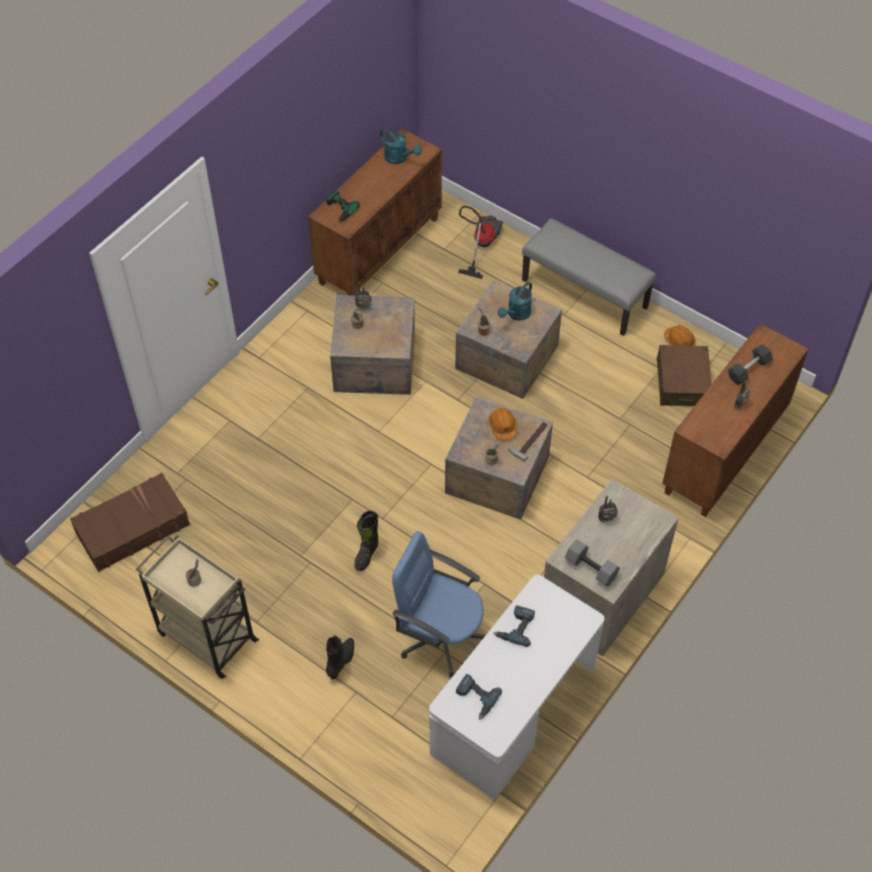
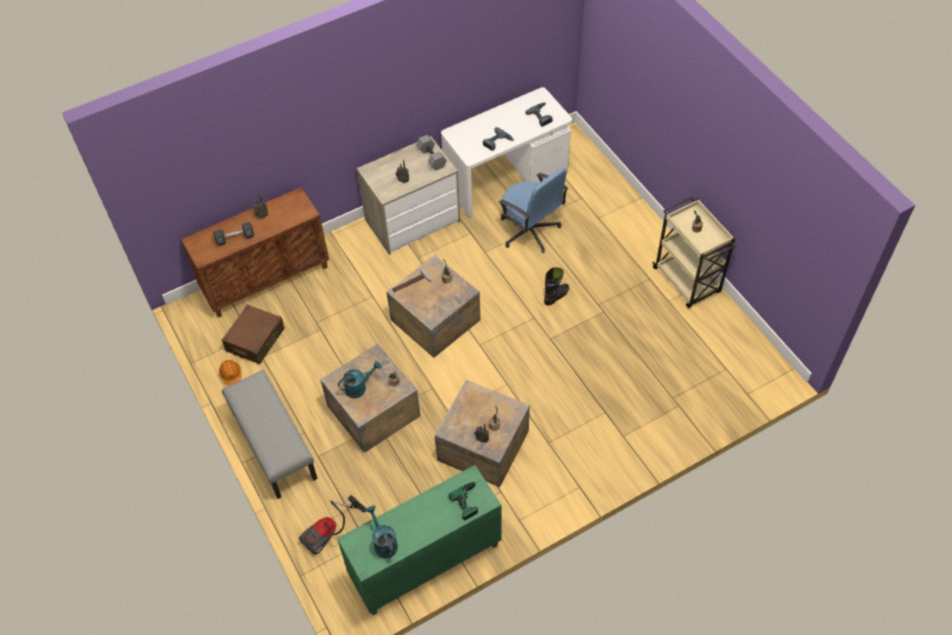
camera: 155 degrees left, 0 degrees up
(132, 528) = (724, 373): brown suitcase -> none
(342, 661) = (600, 237): black boot -> none
(379, 250) = (425, 563): brown cabinet -> green cabinet
(502, 427) = (425, 300): orange hard hat -> none

